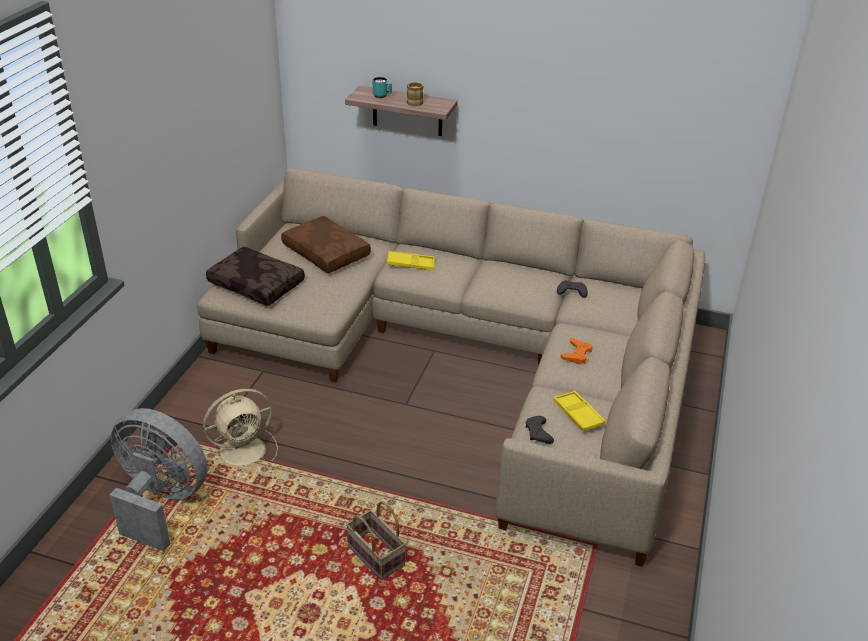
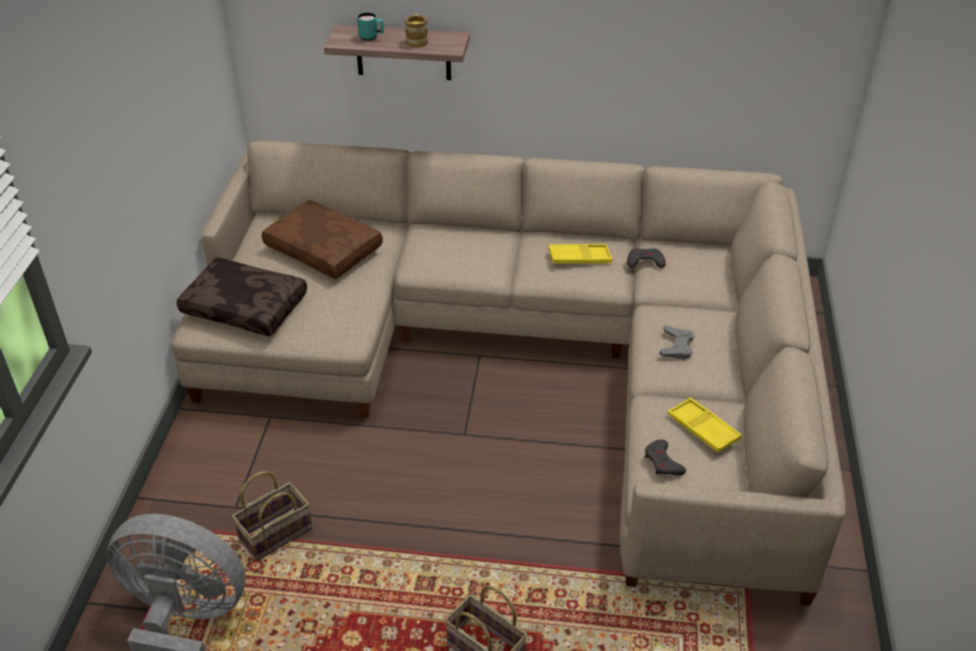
camera: 10 degrees left, 5 degrees up
(244, 450) = (276, 532): beige fan -> basket
(410, 264) = (436, 251): yellow tray -> yellow tray (579, 258)
(576, 354) = (676, 346): orange game controller -> grey game controller

